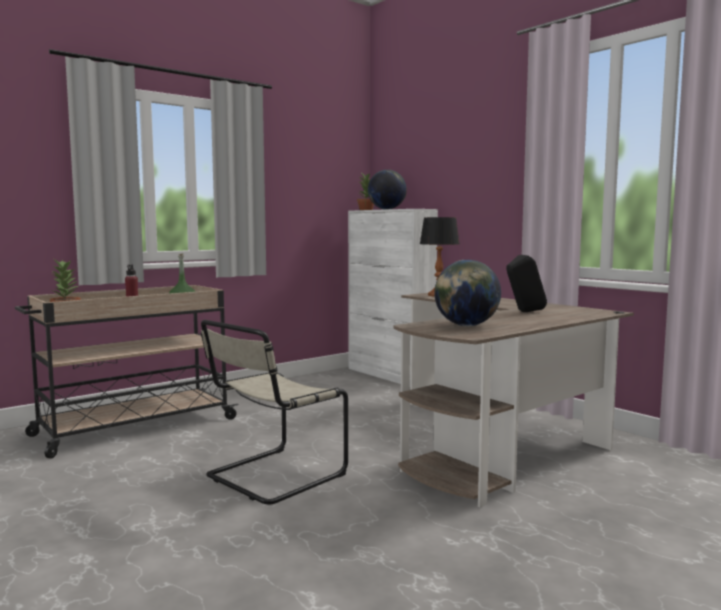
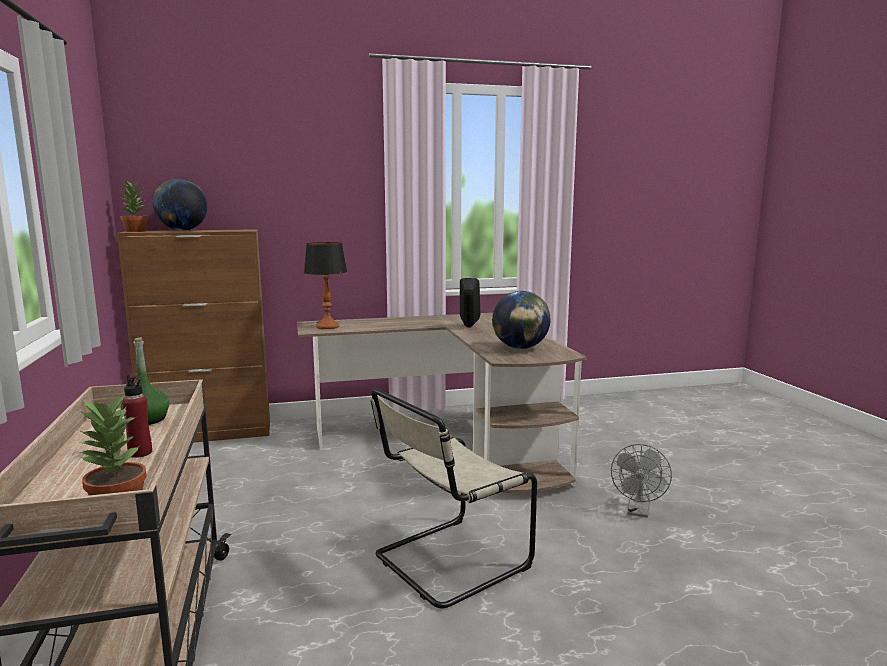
camera: 65 degrees left, 5 degrees up
(272, 476) = (447, 562): beige chair -> beige chair turned 75 degrees clockwise
(390, 375) = (209, 434): white cabinet -> brown cabinet
(460, 550) = (638, 511): none -> grey fan

